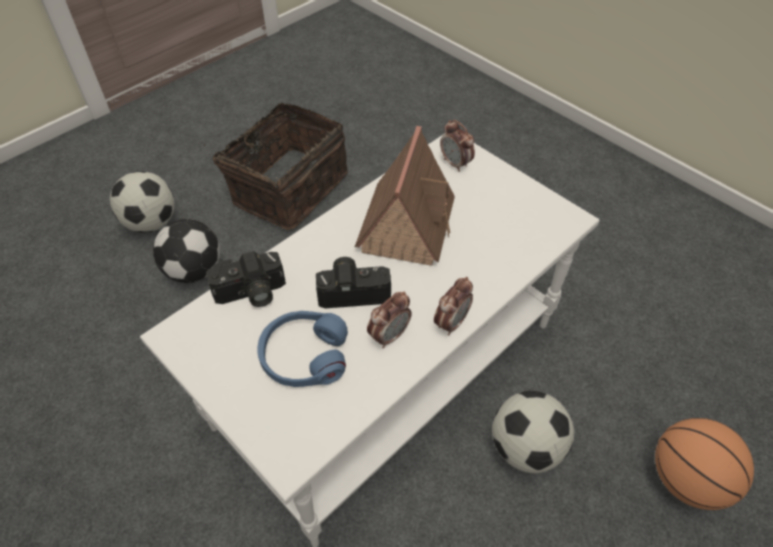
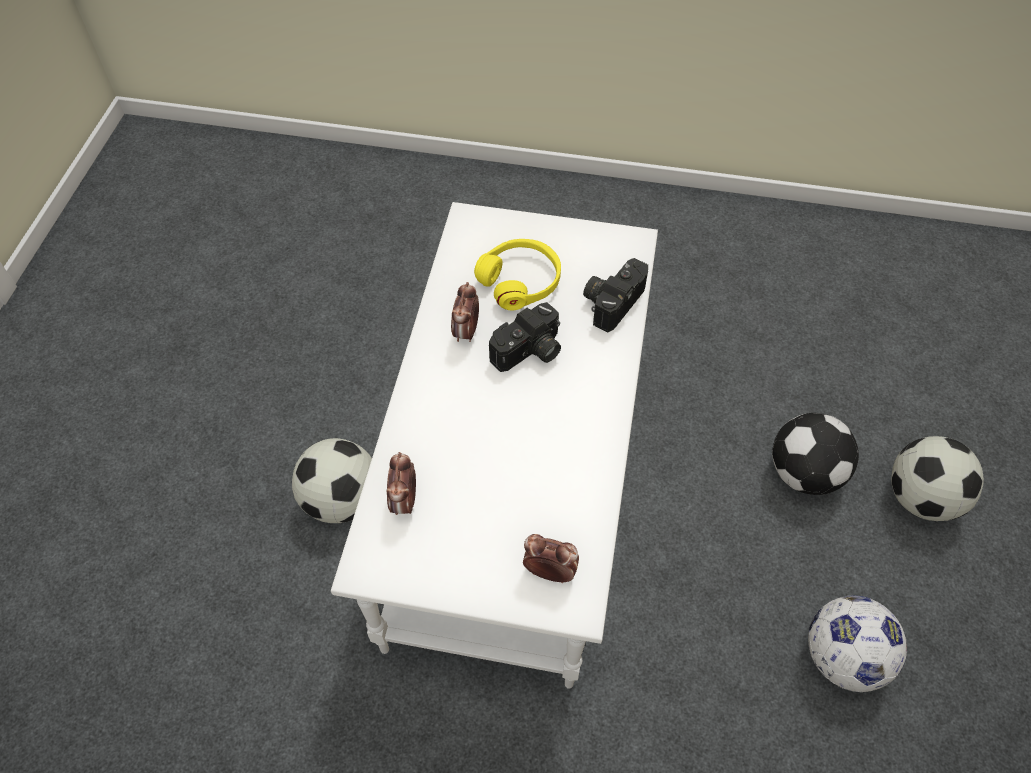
camera: 145 degrees right, 5 degrees up
(287, 188) = (843, 658): basket -> football
(304, 356) = (520, 281): blue headphones -> yellow headphones
(407, 223) = (539, 450): toy house -> none
(451, 322) = (421, 371): alarm clock -> alarm clock (404, 501)
(686, 479) = (175, 559): basketball -> none

